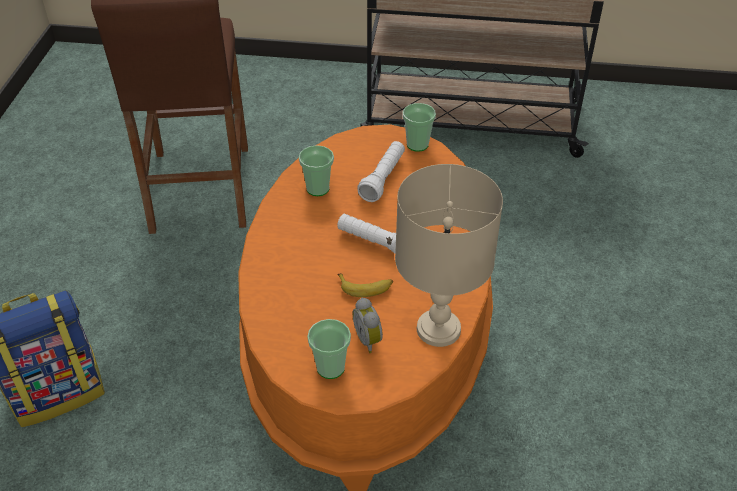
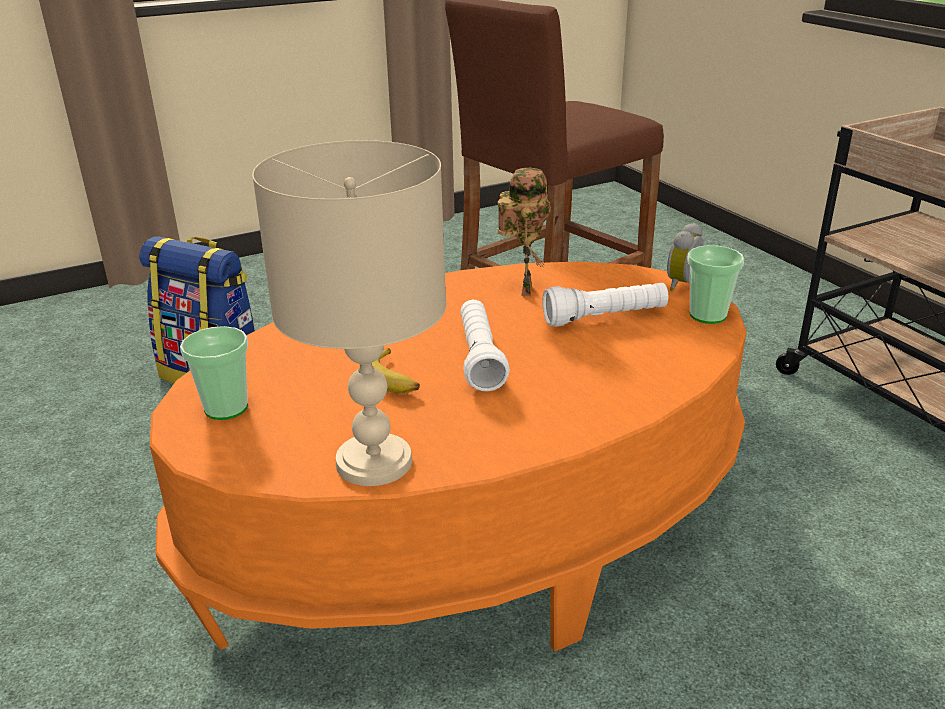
camera: 55 degrees right, 15 degrees down
(318, 188) = (523, 289): cup -> toy robot
(369, 339) = (301, 416): alarm clock -> alarm clock (685, 285)

